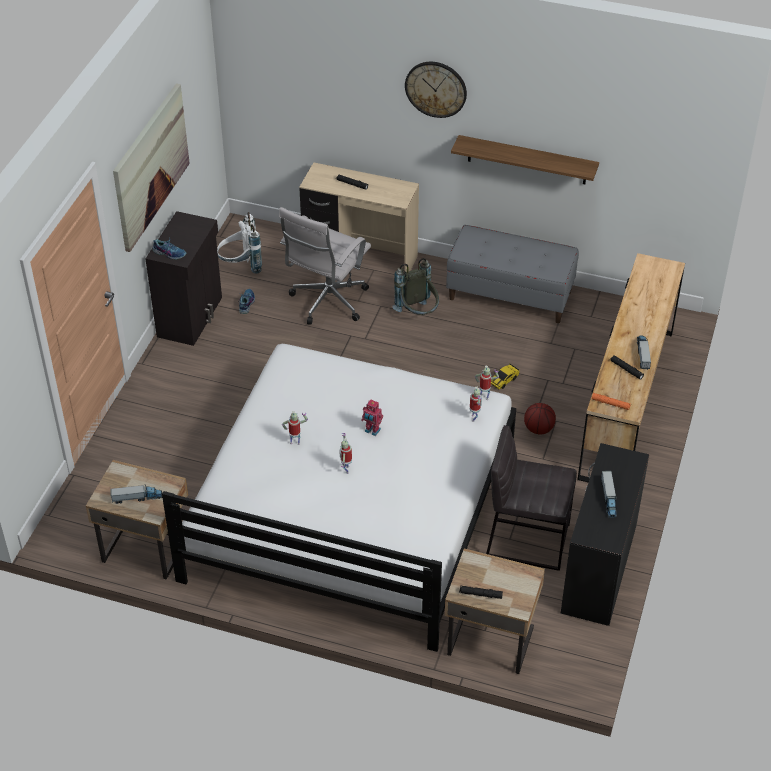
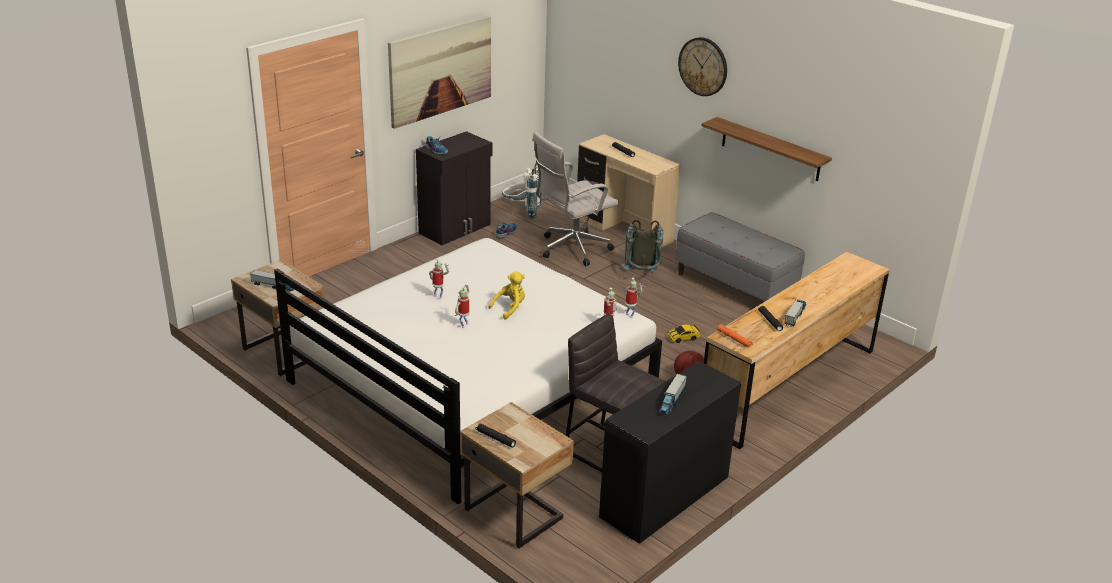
camera: 25 degrees right, 15 degrees down
(372, 431) = (510, 308): toy robot -> yellow plush toy

